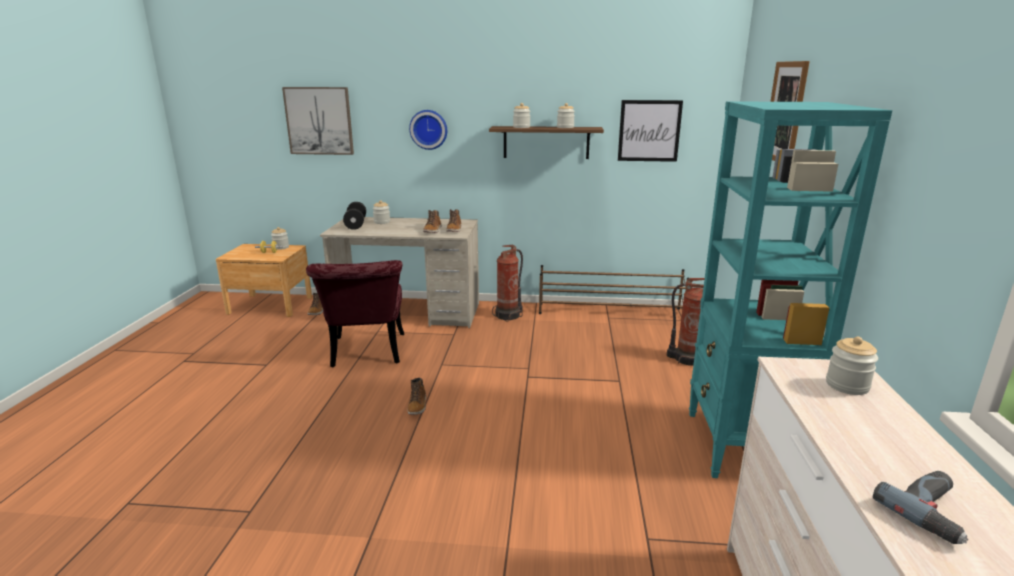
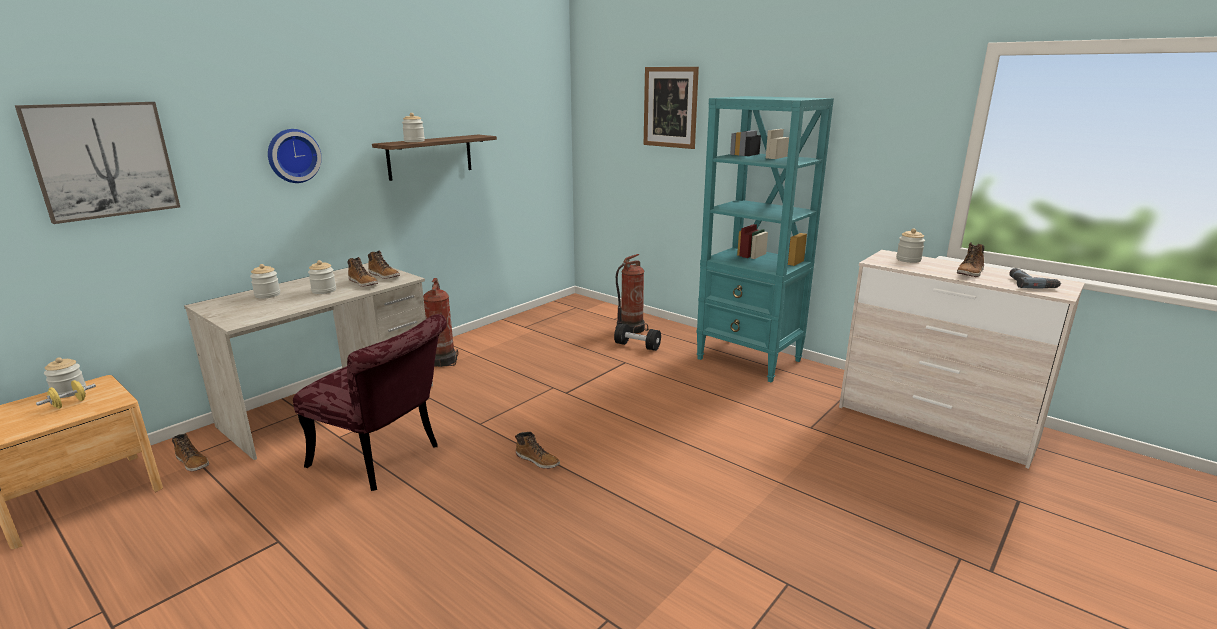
camera: 55 degrees left, 0 degrees up
(356, 224) = (238, 307): black dumbbell -> black dumbbell (637, 346)
(565, 127) = (454, 137): jar -> jar (324, 290)
(610, 311) = (516, 322): brown shoe rack -> none
(649, 131) = (515, 134): picture -> none
(879, 443) = (970, 273): none -> boot

